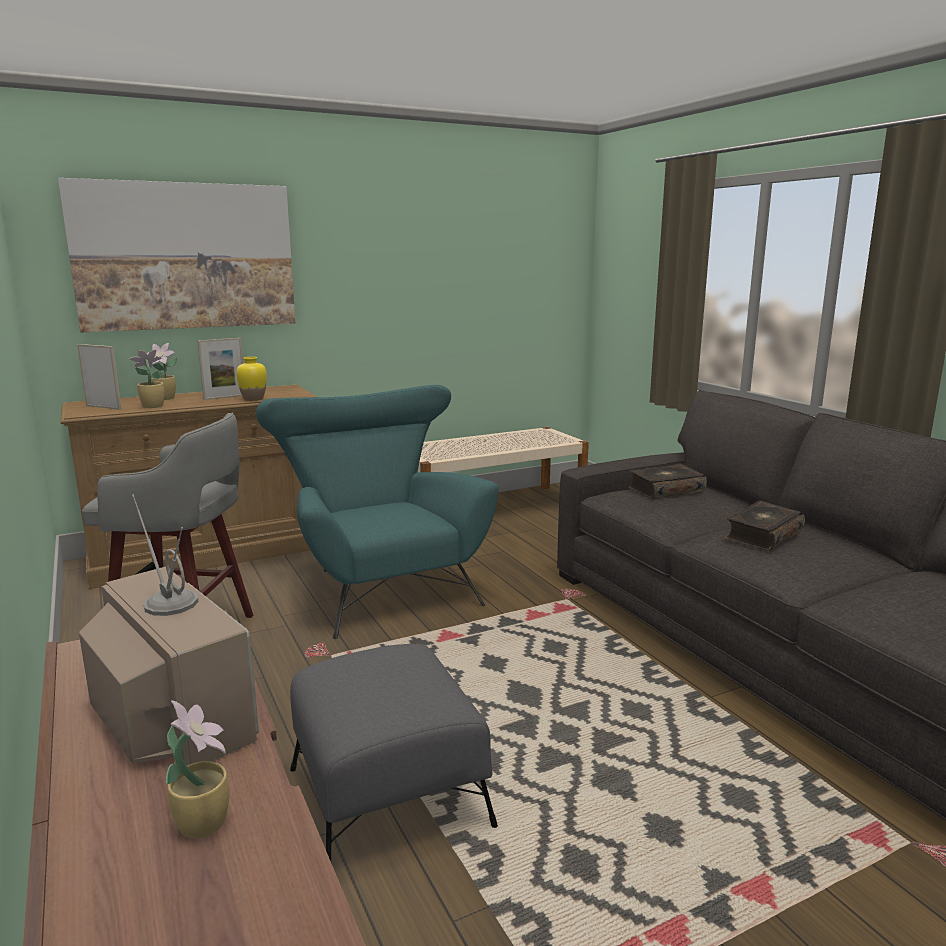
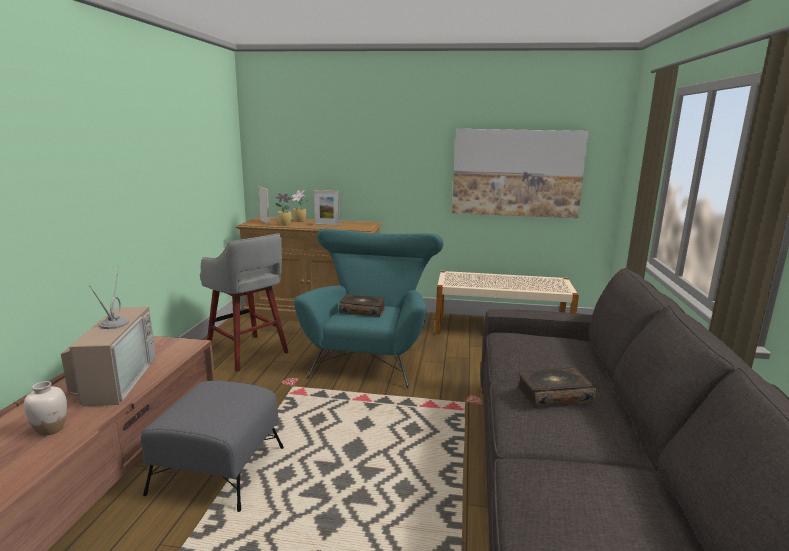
camera: 35 degrees right, 0 degrees up
(185, 256) = (323, 141): picture -> picture (517, 173)
(204, 822) = (50, 429): potted plant -> white vase
(253, 399) = (337, 227): yellow vase -> none
(665, 490) = (545, 341): book -> book (362, 311)

